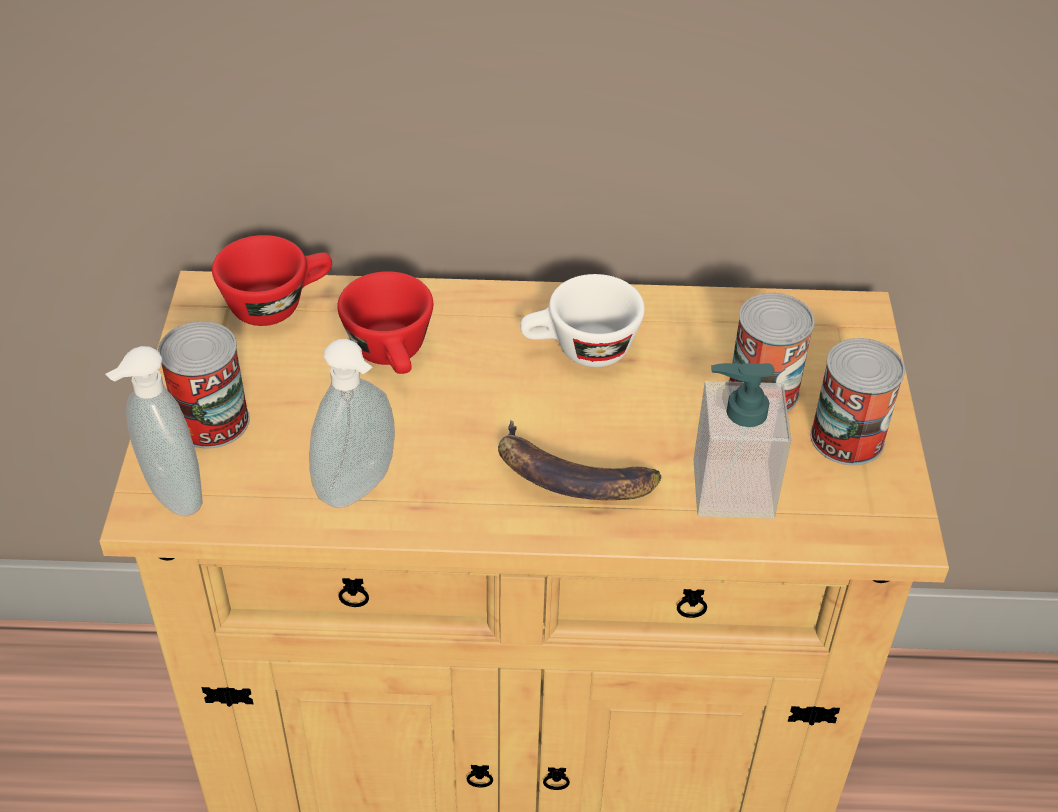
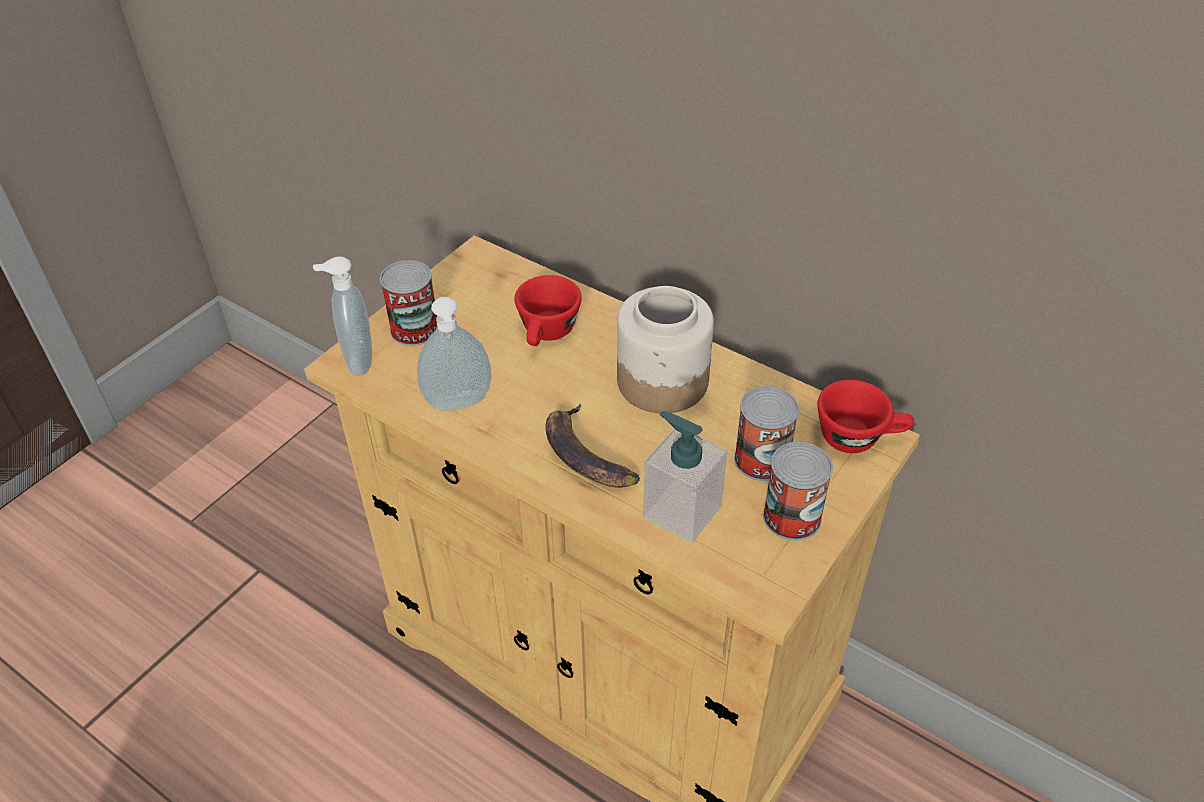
camera: 35 degrees right, 0 degrees up
(278, 303) = (509, 276): red cup -> red cup (859, 437)
(580, 351) = (663, 381): white cup -> jar

